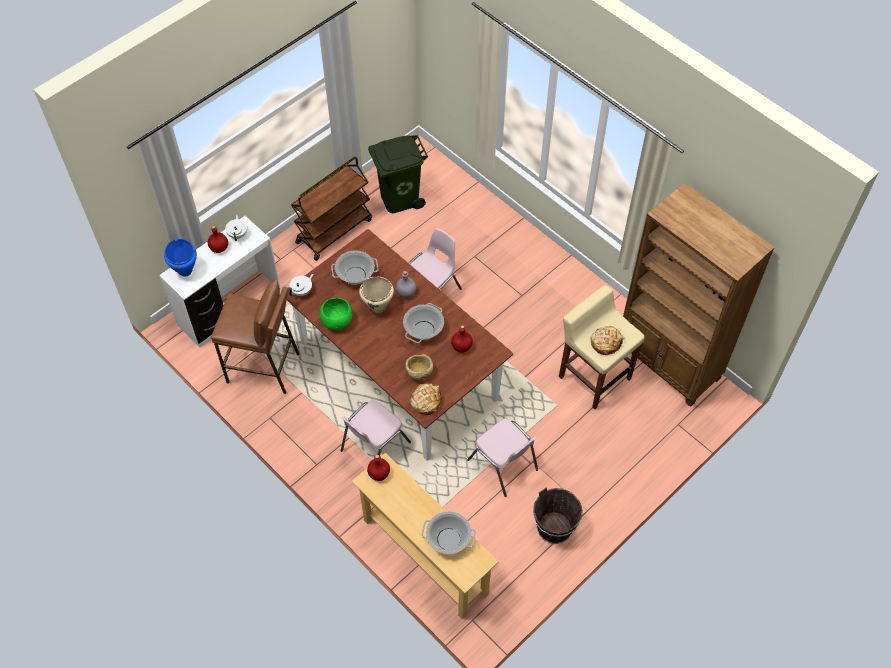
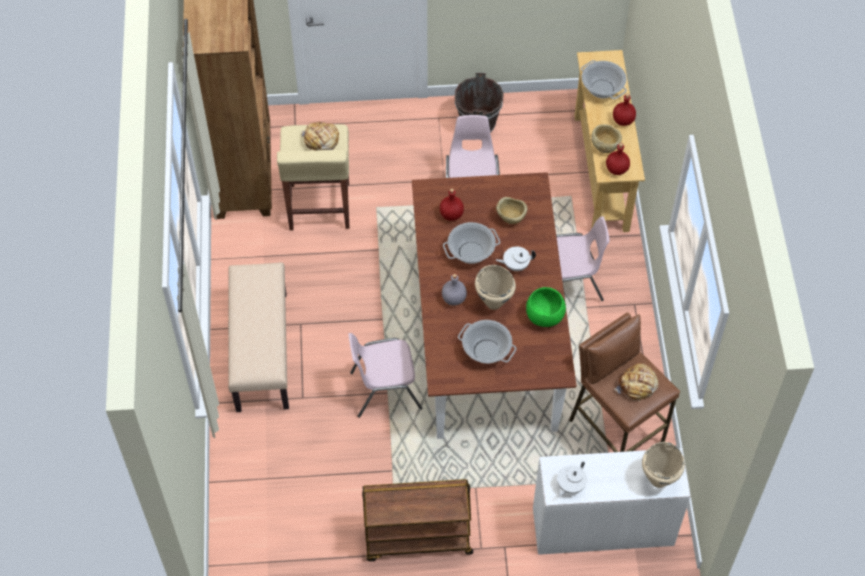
camera: 140 degrees left, 0 degrees up
(185, 271) = (658, 480): blue cooking pot -> beige cooking pot
(219, 248) = (603, 482): red bottle -> red bottle (623, 120)
(302, 291) = (553, 372): white teapot -> white teapot (515, 265)
(399, 198) = (311, 526): green trash can -> none
(404, 487) = (605, 146): none -> beige bowl
(426, 401) = (527, 191): bread -> bread (637, 386)
(527, 263) = (261, 351): none -> beige bench

